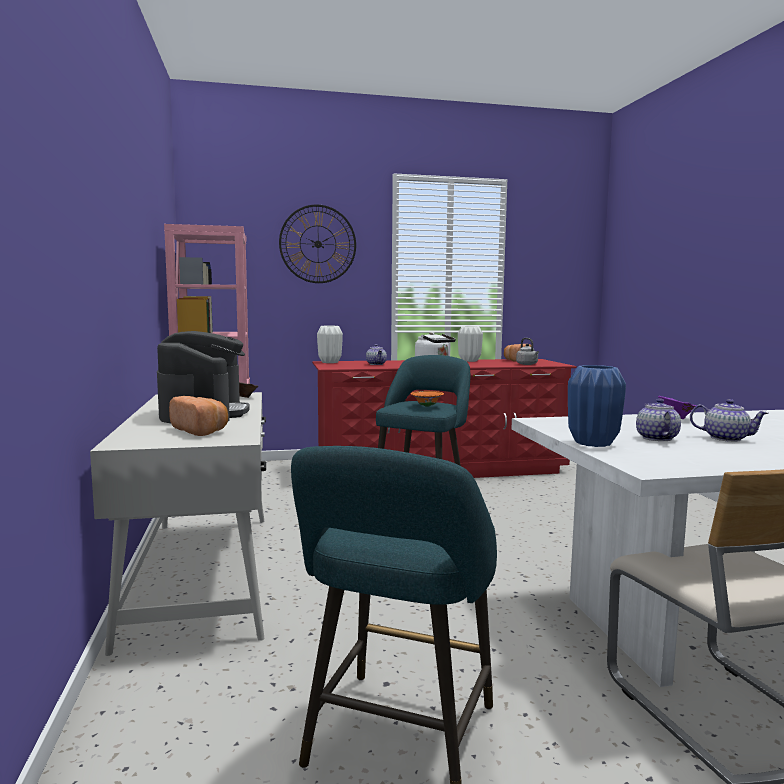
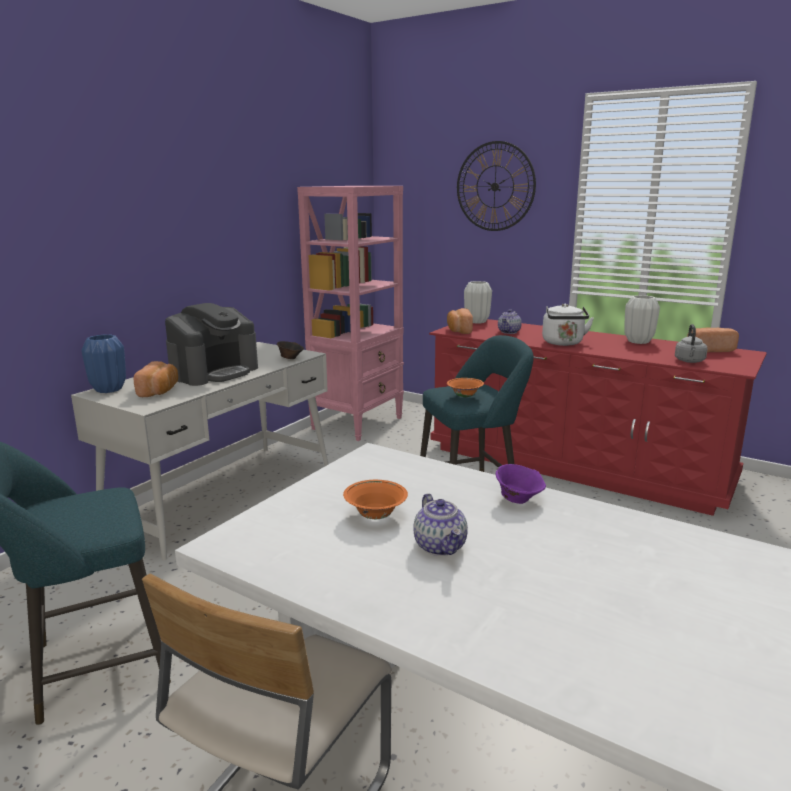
camera: 45 degrees right, 10 degrees up
(338, 366) = (458, 331): none -> bread
(592, 443) = (300, 497): blue vase -> blue vase (108, 389)
(656, 438) = (375, 516): teapot -> orange bowl

